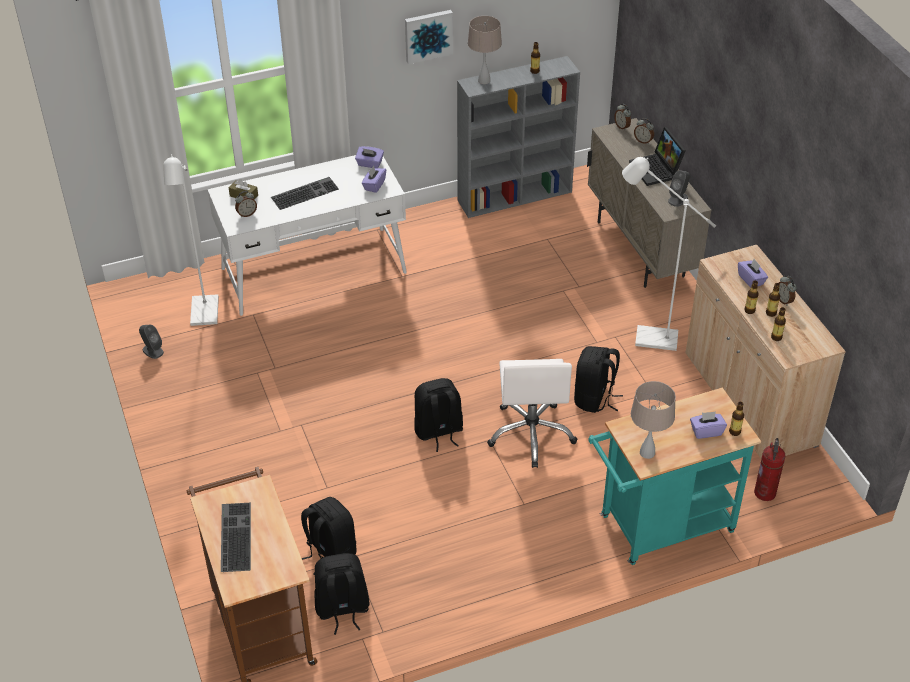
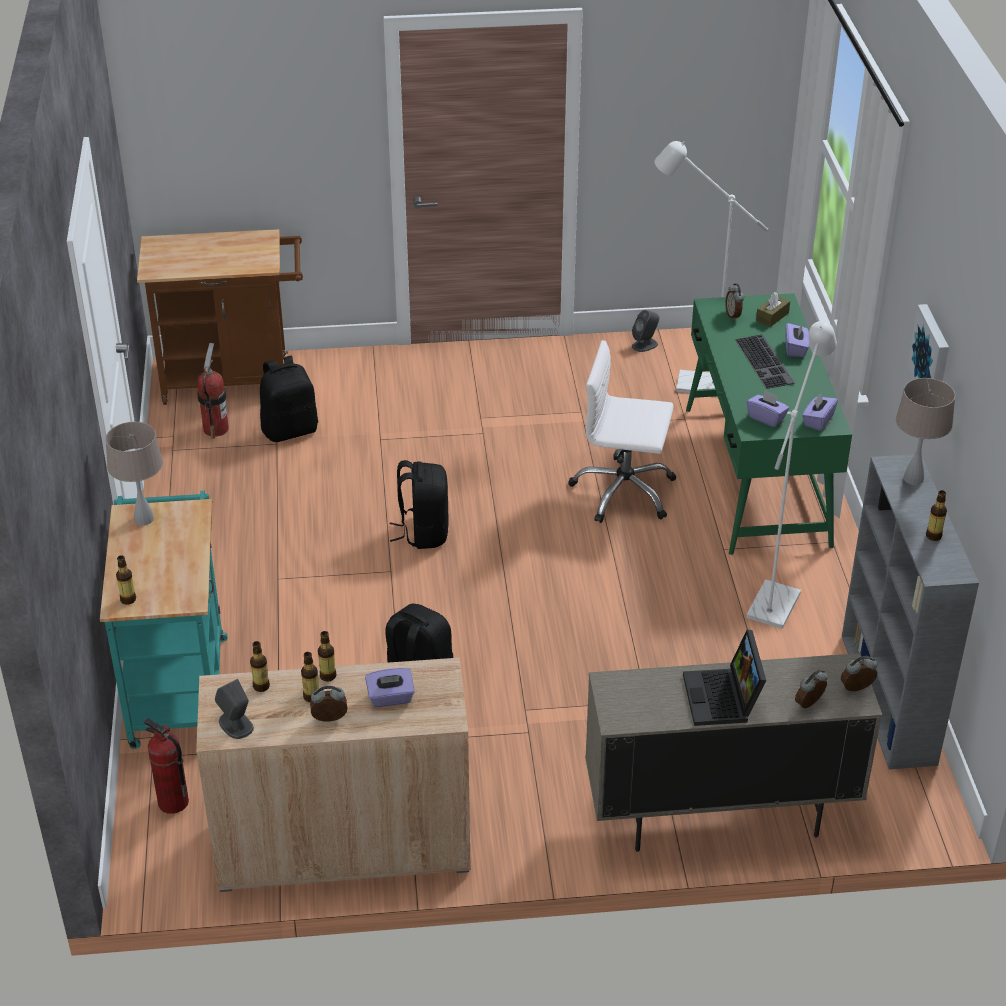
camera: 105 degrees right, 5 degrees down
(234, 536) = (215, 247): keyboard -> none
(314, 270) = (755, 475): white desk -> green desk
(342, 609) = (216, 428): black backpack -> fire extinguisher
(531, 433) = (383, 608): white office chair -> white office chair (623, 492)
(647, 338) = (512, 767): white floor lamp -> white floor lamp (777, 598)
(657, 170) = (723, 699): laptop -> laptop turned 90 degrees counterclockwise
(678, 199) = (640, 703): grey speaker -> grey speaker (236, 725)
(706, 431) = (144, 575): purple tissue box -> purple tissue box (795, 349)

